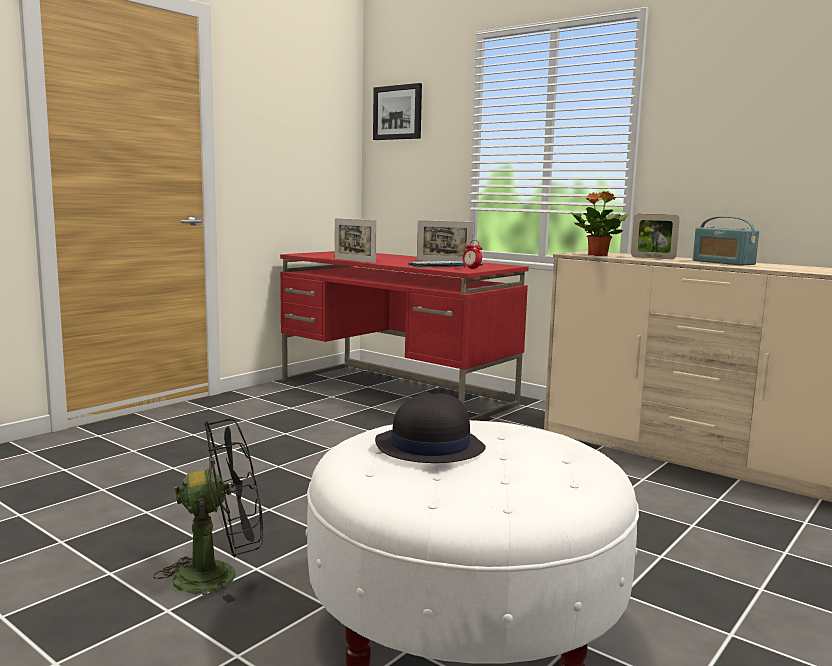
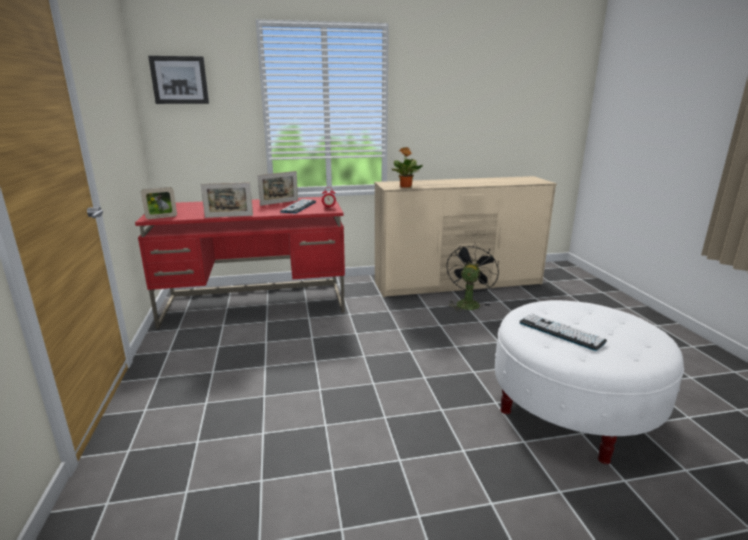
camera: 50 degrees left, 10 degrees up
(219, 575) = (461, 467): black fan -> black fan (468, 303)
(429, 446) = (561, 332): black hat -> keyboard
(653, 258) = (430, 183): picture frame -> picture frame (161, 217)
(723, 262) = (465, 182): radio -> none

